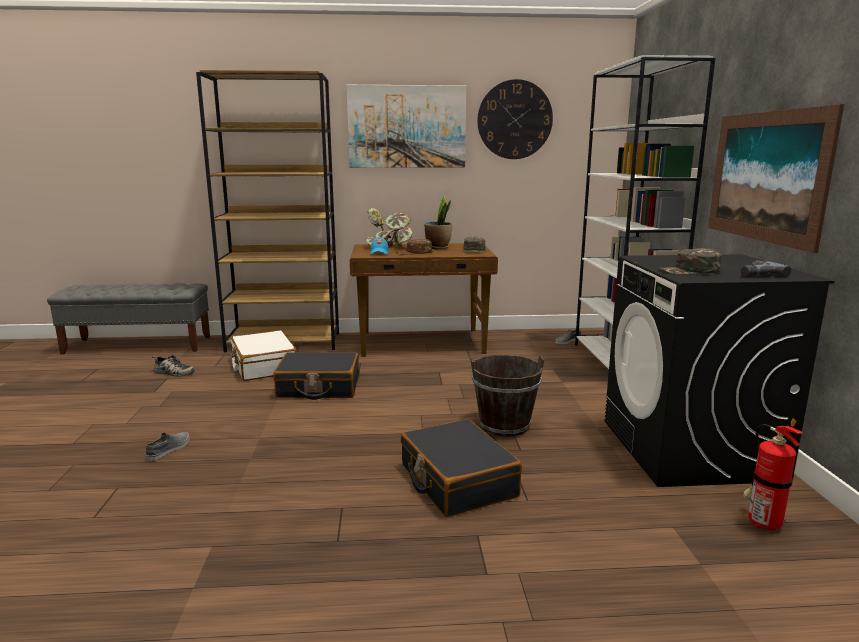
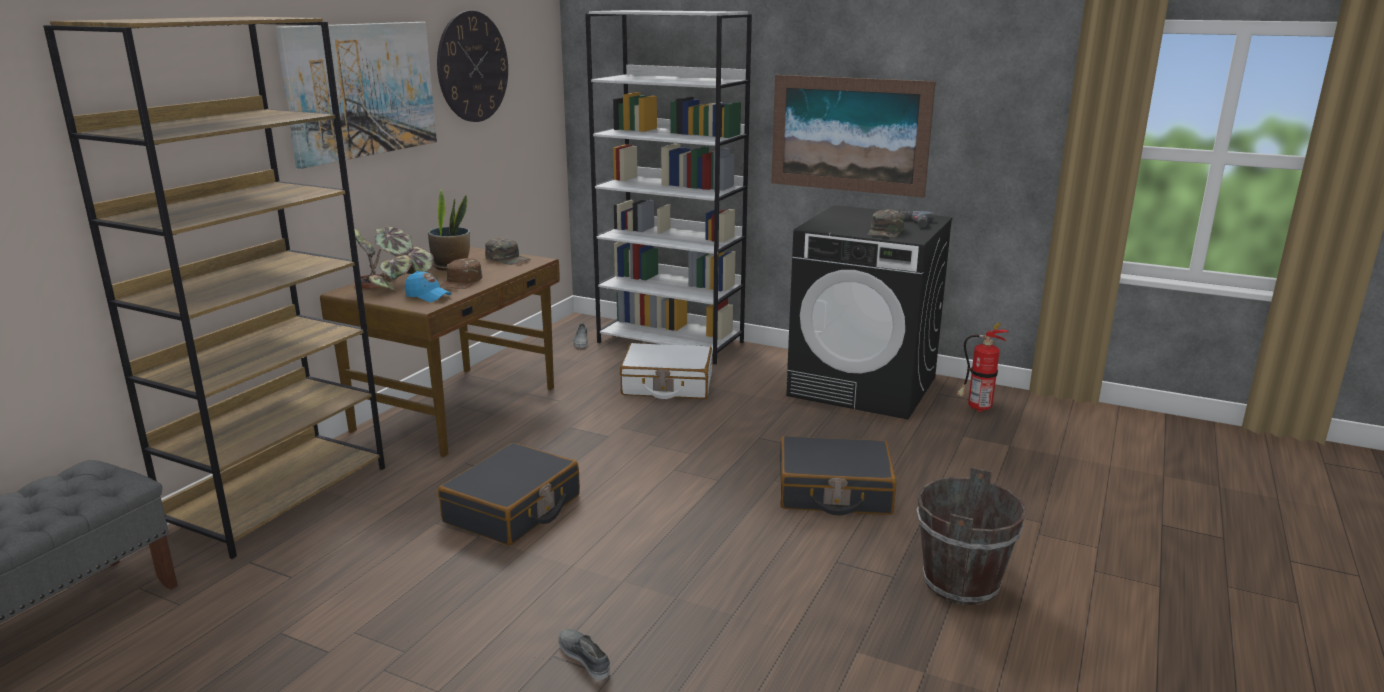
camera: 60 degrees left, 5 degrees up
(173, 373) = (259, 623): shoe -> none
(264, 366) = (364, 534): white suitcase -> white suitcase (667, 385)
(504, 426) = (747, 438): brown bucket -> brown bucket (961, 584)

